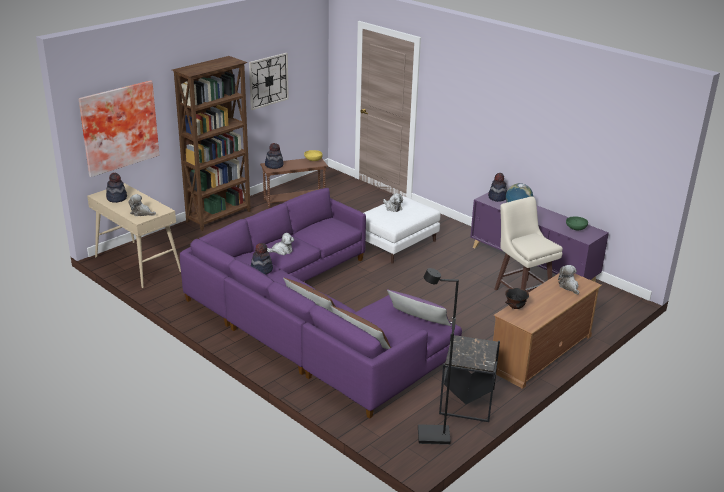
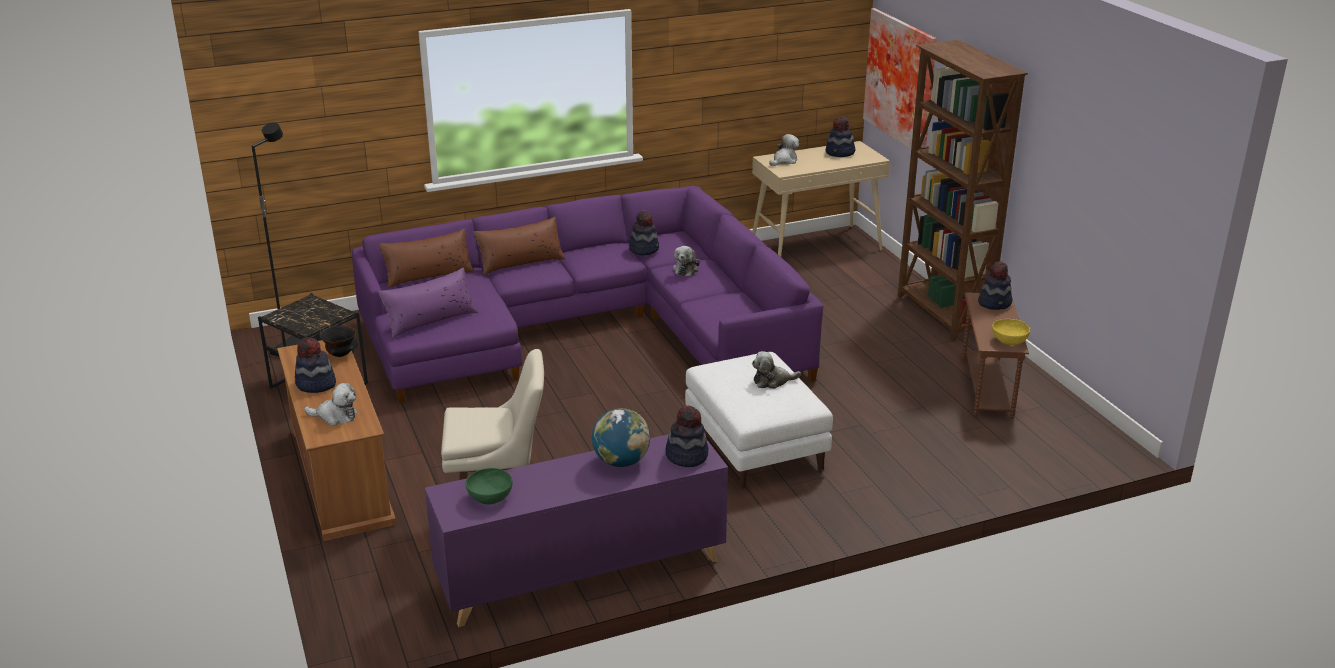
camera: 115 degrees right, 0 degrees up
(268, 81) = (1084, 172): wall clock -> none
(551, 303) = (315, 384): none -> hat

